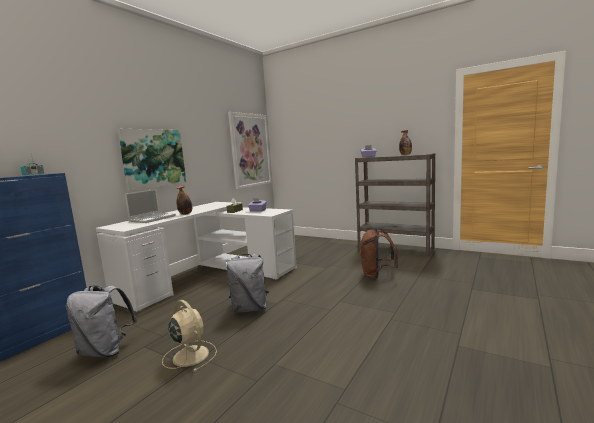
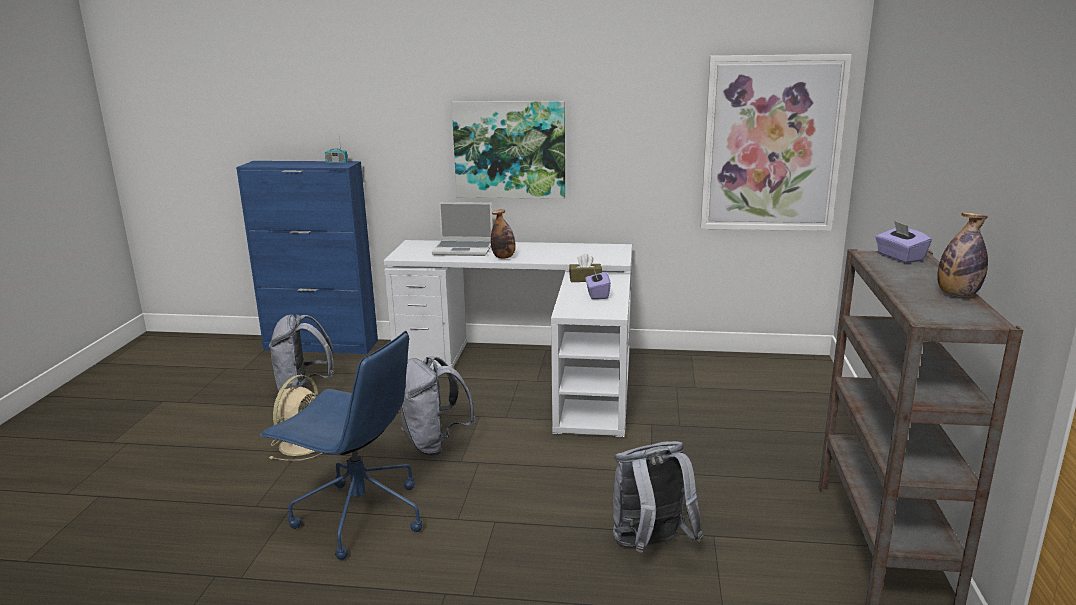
camera: 65 degrees right, 10 degrees up
(304, 339) = (356, 516): none -> blue office chair
(377, 275) = (650, 546): brown backpack -> grey backpack

